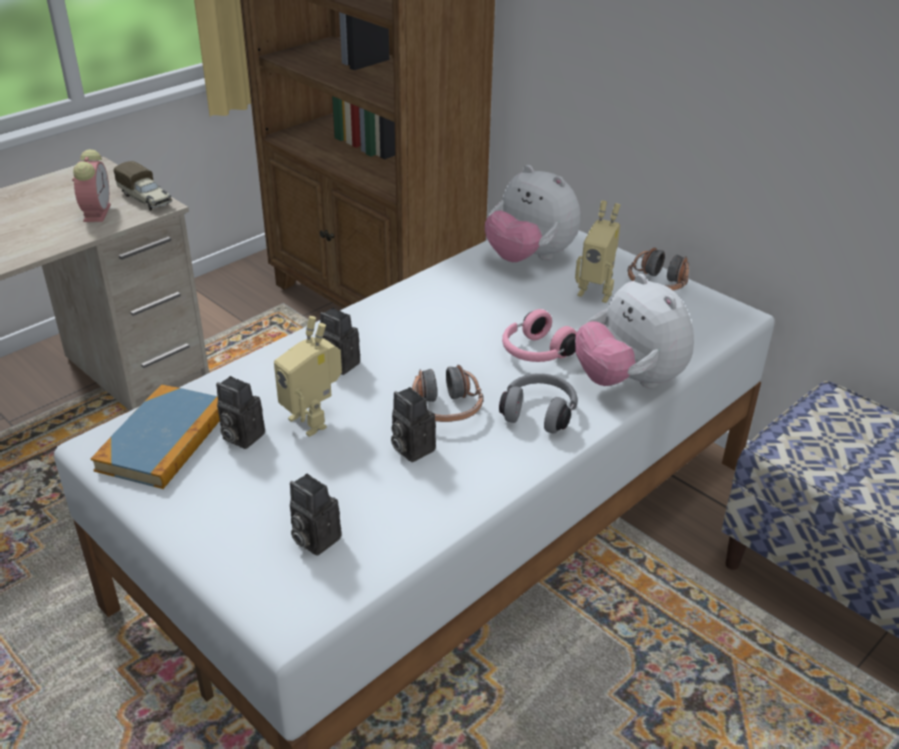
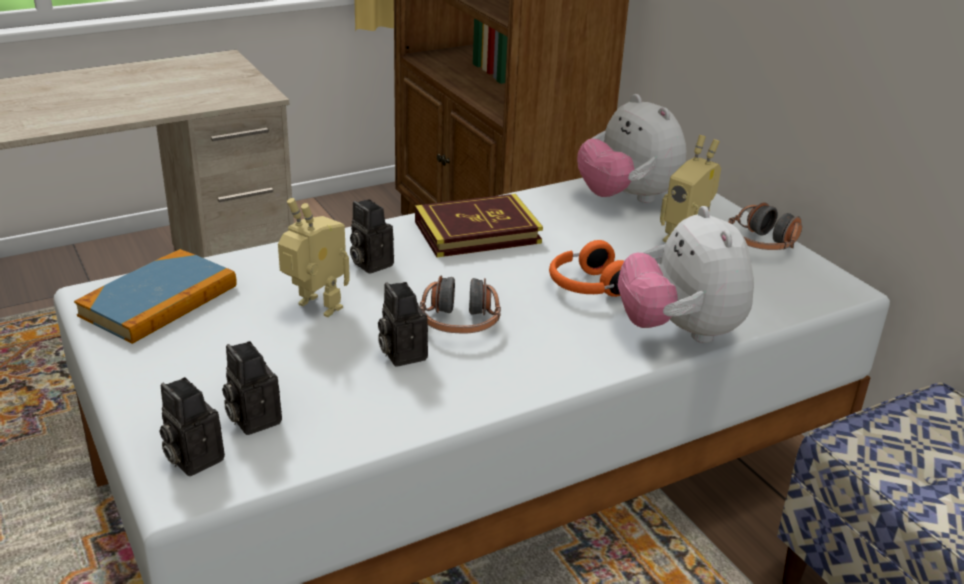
camera: 15 degrees right, 5 degrees down
(97, 212) = (201, 92): alarm clock -> none
(146, 199) = (253, 88): toy truck -> none
(240, 436) = (234, 311): camera -> camera (192, 458)
(313, 420) = (315, 309): toy robot -> toy robot turned 150 degrees clockwise
(417, 315) = (477, 232): none -> book
(535, 353) = (586, 287): pink headphones -> orange headphones
(539, 412) = (561, 344): grey headphones -> none

